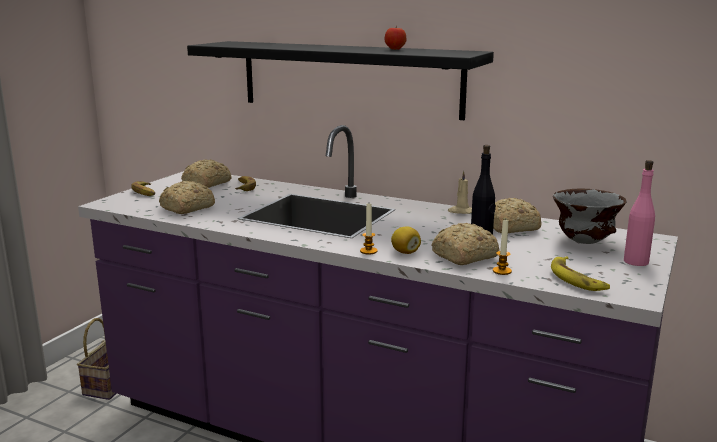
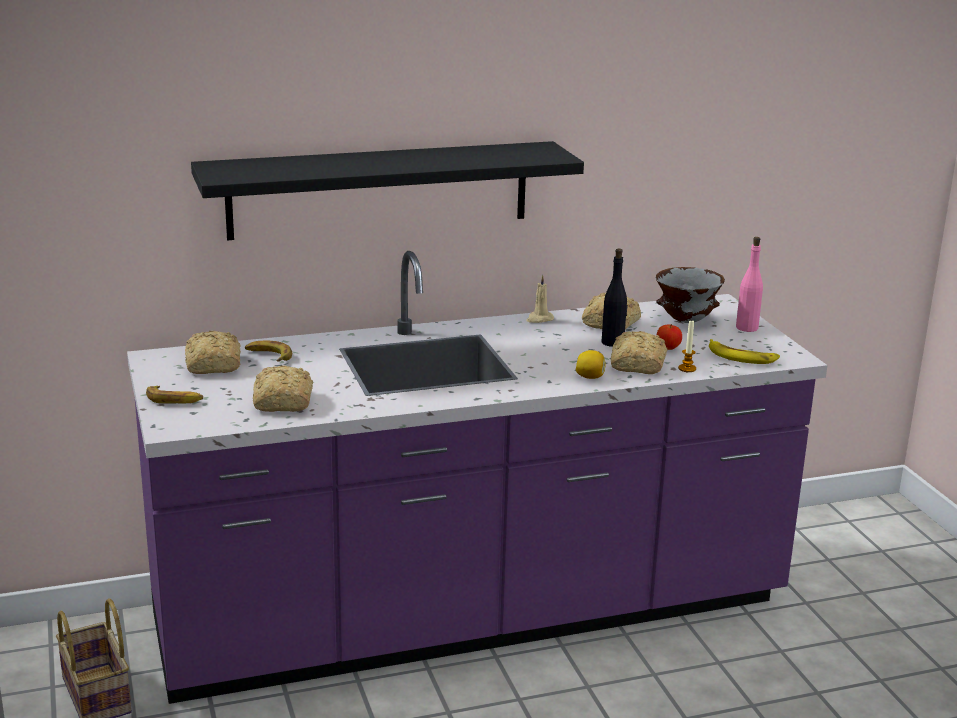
camera: 45 degrees left, 5 degrees up
(368, 251) = (562, 386): candle -> none
(395, 49) = (462, 153): apple -> apple (668, 348)

